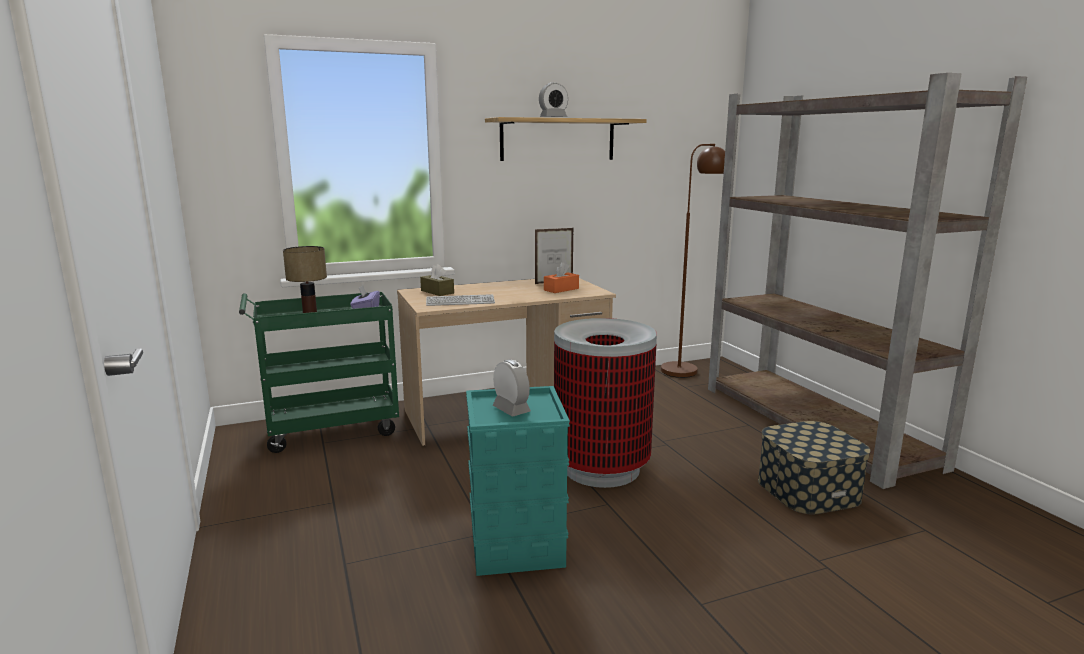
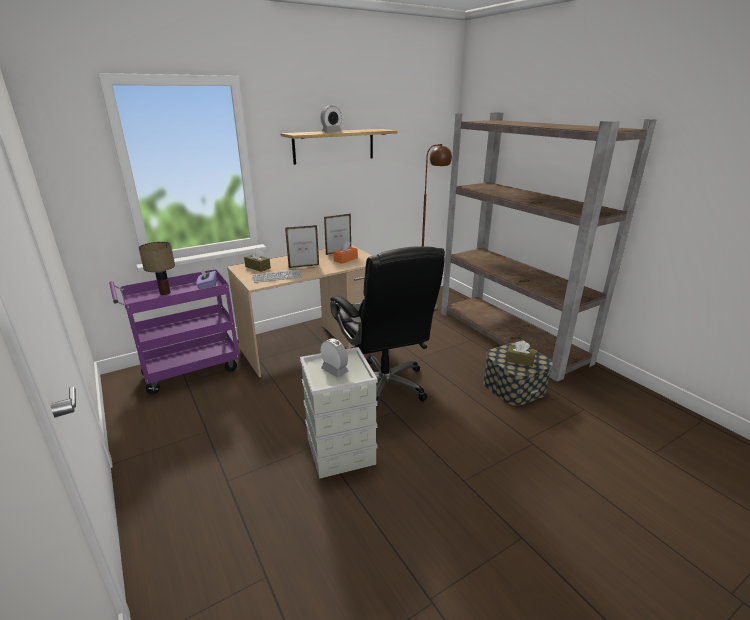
camera: 10 degrees left, 10 degrees up
(329, 434) = (189, 373): green cart -> purple cart
(500, 293) = (304, 266): none -> picture frame
(515, 544) = (339, 451): turquoise storage box -> grey storage box
(601, 468) = (384, 384): trash can -> black office chair
(815, 442) = (519, 360): none -> brown tissue box

